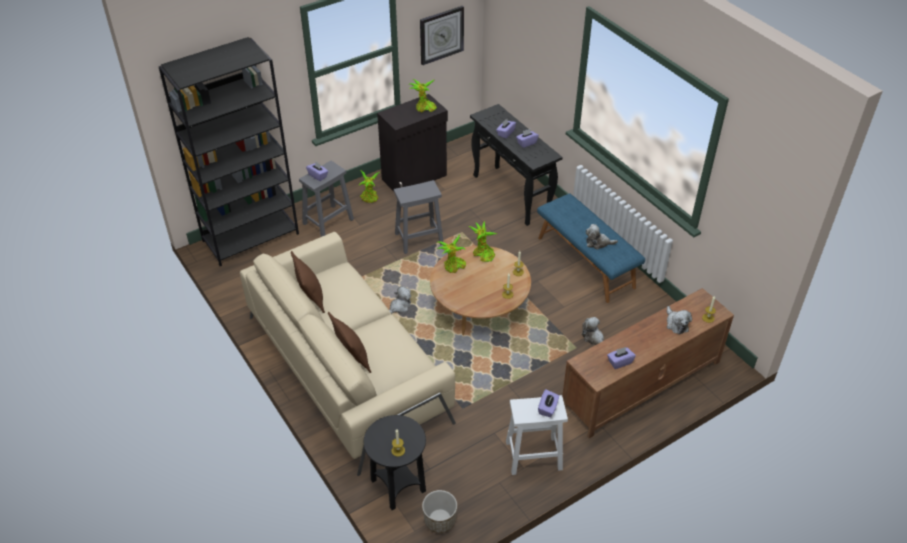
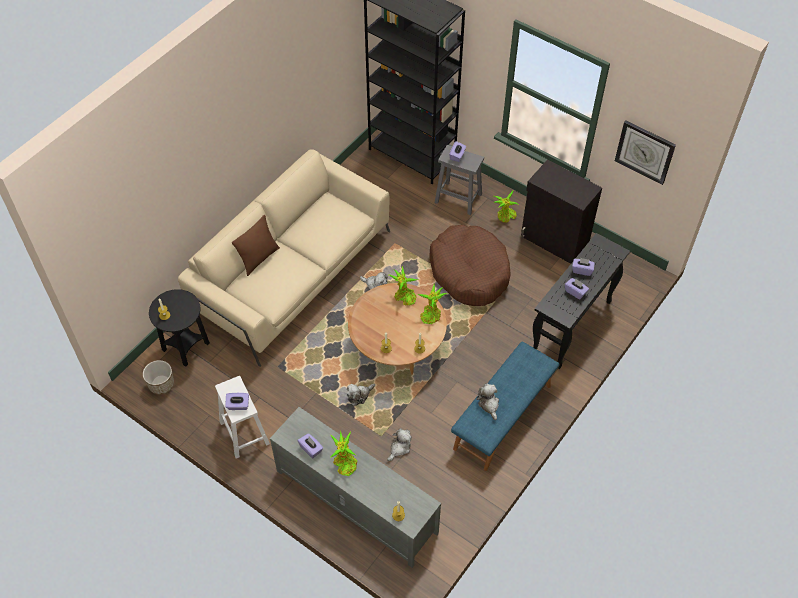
camera: 70 degrees right, 10 degrees up
(311, 298) = (314, 209): brown pillow -> none
(419, 238) = (469, 272): grey stool -> brown dog bed
(424, 108) = (575, 191): potted plant -> potted plant (344, 463)
(641, 384) = (355, 501): brown tv stand -> grey tv stand
(676, 324) = (379, 487): plush toy -> plush toy (359, 396)

